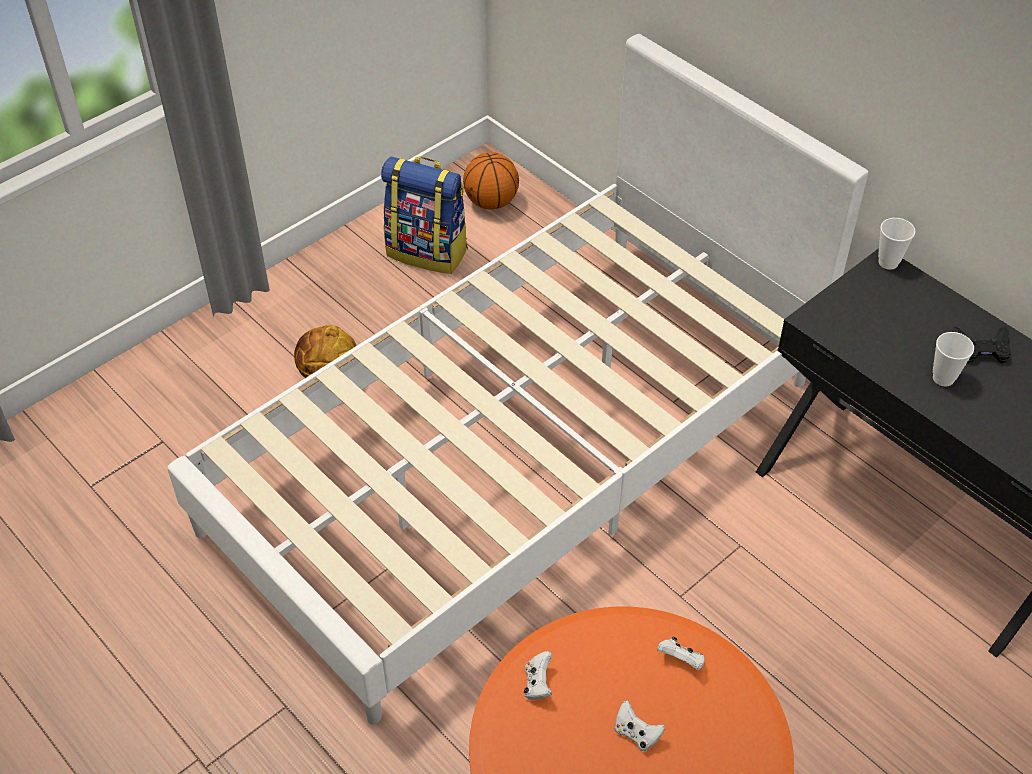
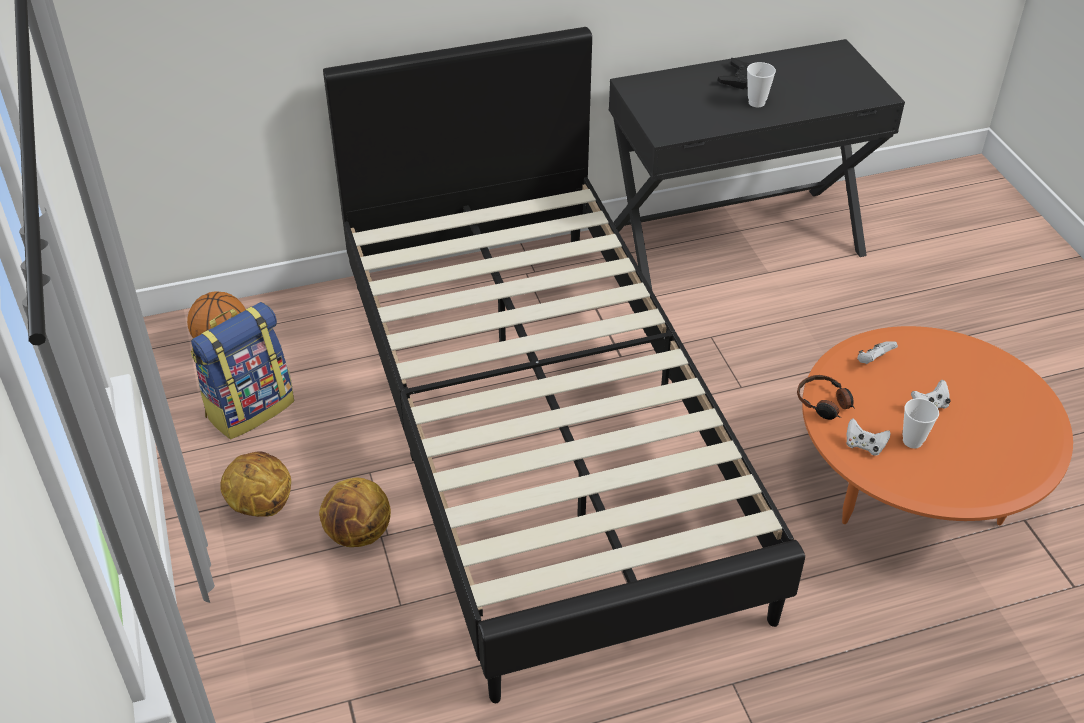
camera: 65 degrees left, 5 degrees down
(328, 305) = (260, 505): none -> basketball
(516, 453) = (541, 431): white bed -> black bed
(583, 631) = (824, 403): none -> headphones
(888, 262) = (629, 82): cup -> cup (912, 441)

